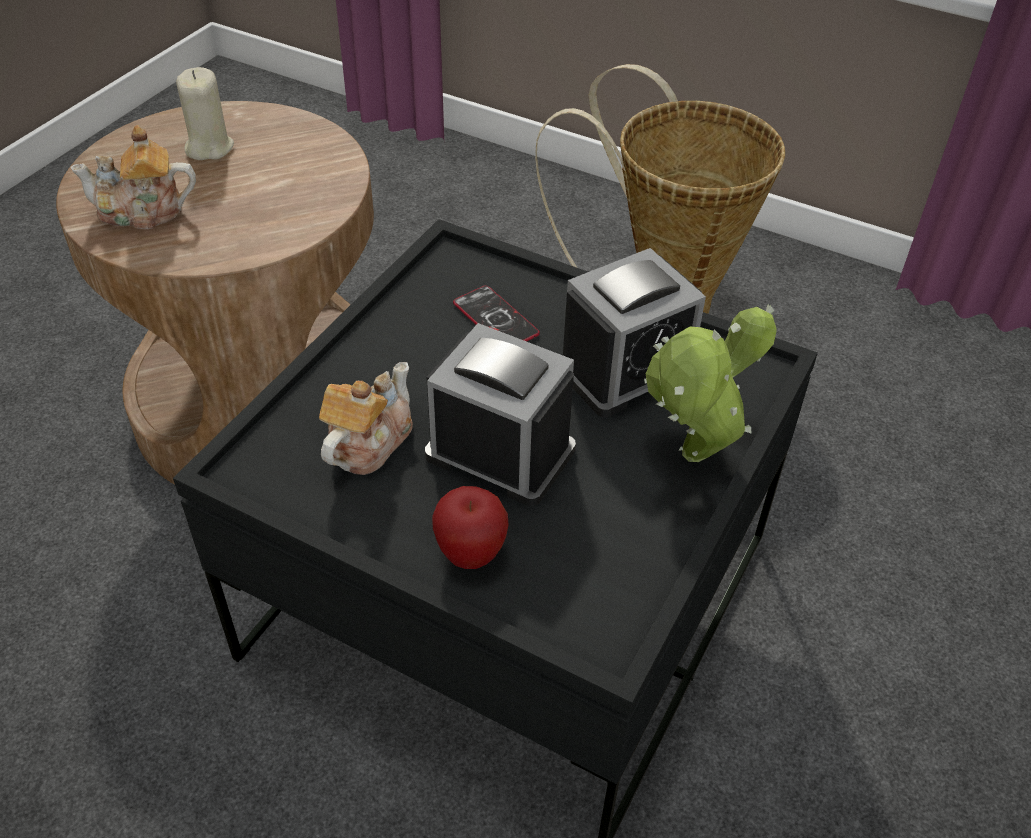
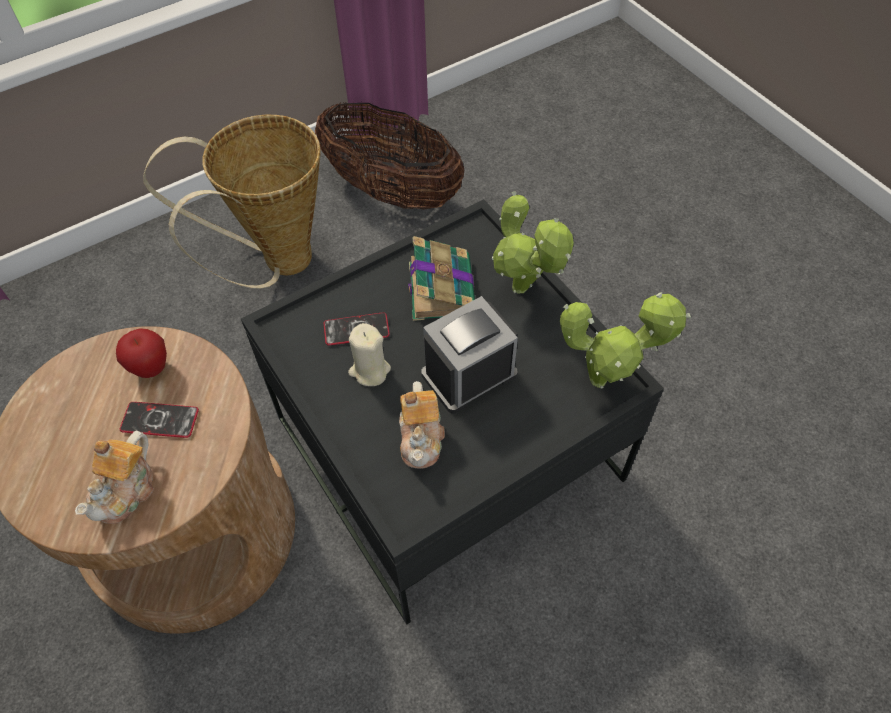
camera: 60 degrees left, 10 degrees up
(209, 147) = (75, 422): beige candle -> beige candle (369, 370)
(241, 198) = (160, 420): none -> phone
(368, 442) = (421, 438): teapot -> teapot turned 150 degrees counterclockwise
(471, 554) = (535, 419): apple -> apple (151, 368)
(599, 618) = (605, 380): none -> potted plant
(625, 371) = (441, 287): alarm clock -> book
(869, 360) = (392, 192): none -> basket

